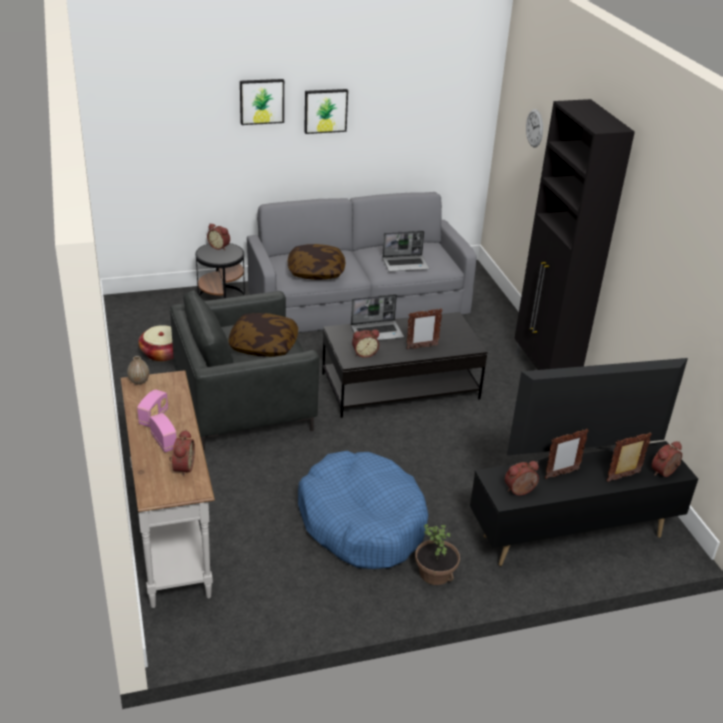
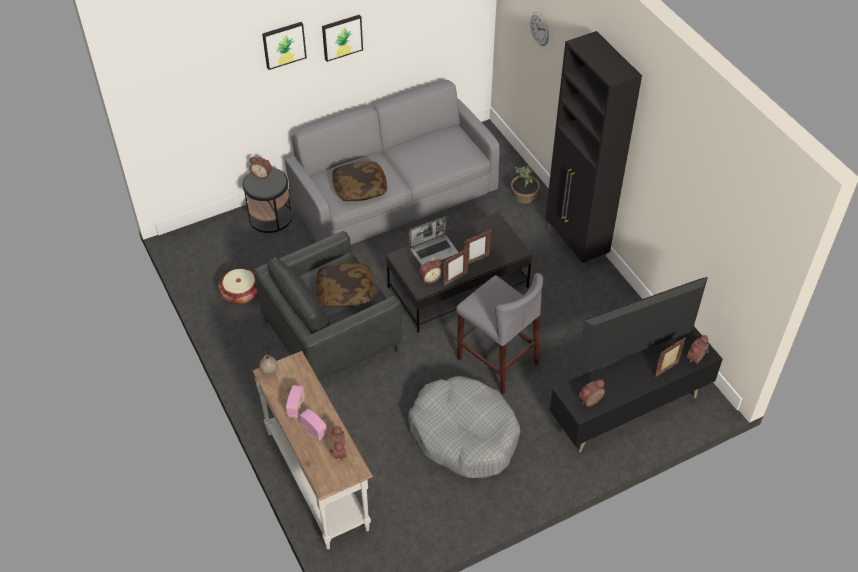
camera: 10 degrees left, 15 degrees up
(362, 522) = (464, 435): blue dog bed -> grey dog bed
(405, 264) = (437, 162): laptop -> none
(424, 458) = (497, 360): none -> grey stool
(435, 573) = (533, 469): potted plant -> potted plant (524, 196)
(561, 474) = (619, 377): picture frame -> picture frame (455, 280)

